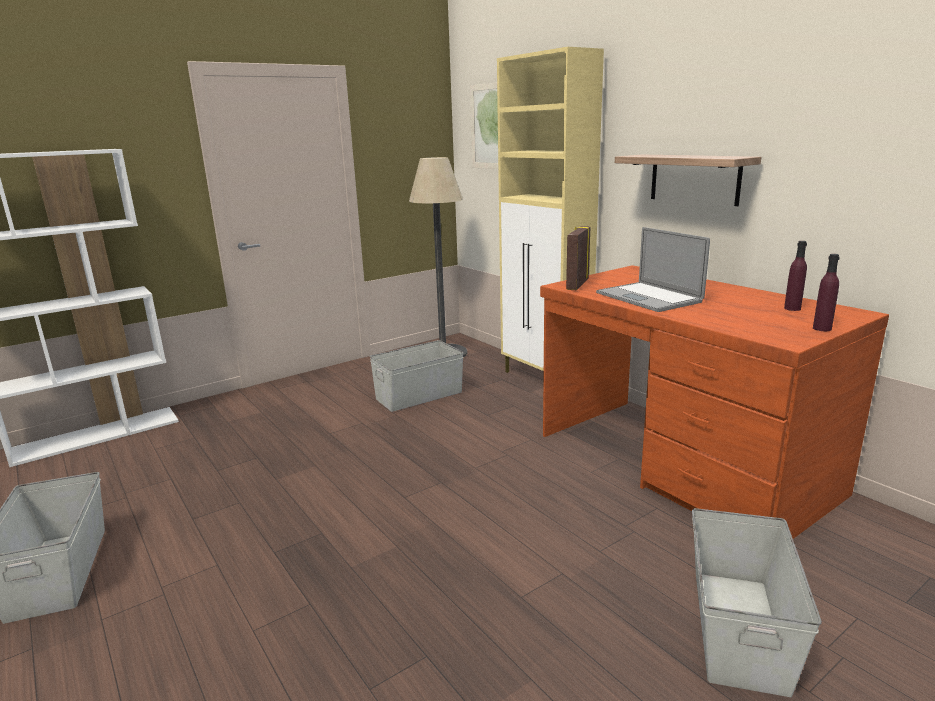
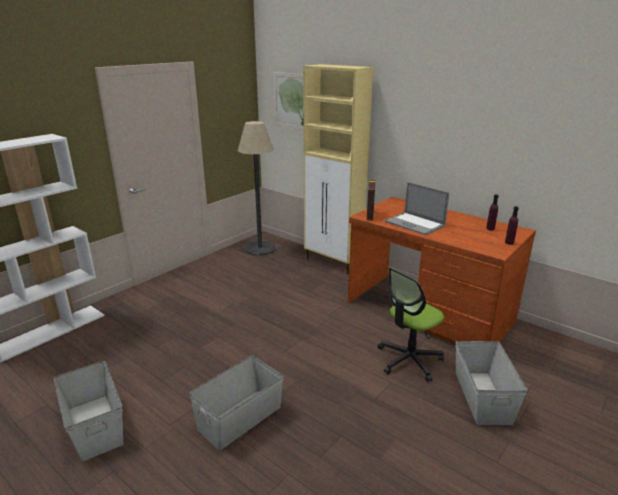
camera: 15 degrees left, 5 degrees up
(419, 395) = (260, 281): grey storage box -> grey storage box (240, 418)
(612, 539) = (409, 360): none -> office chair
(694, 179) = (430, 150): shelf -> none

